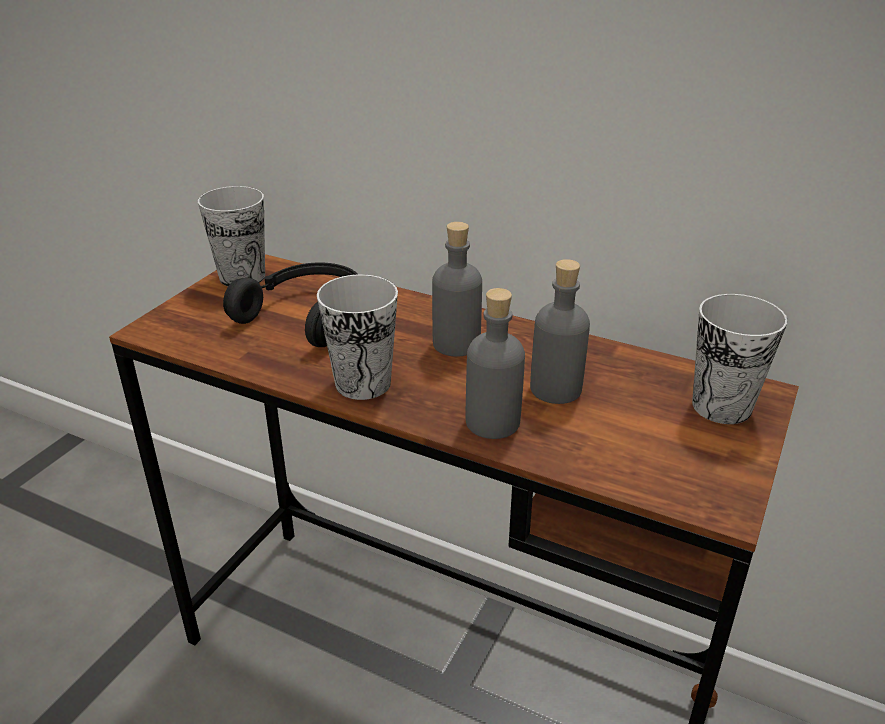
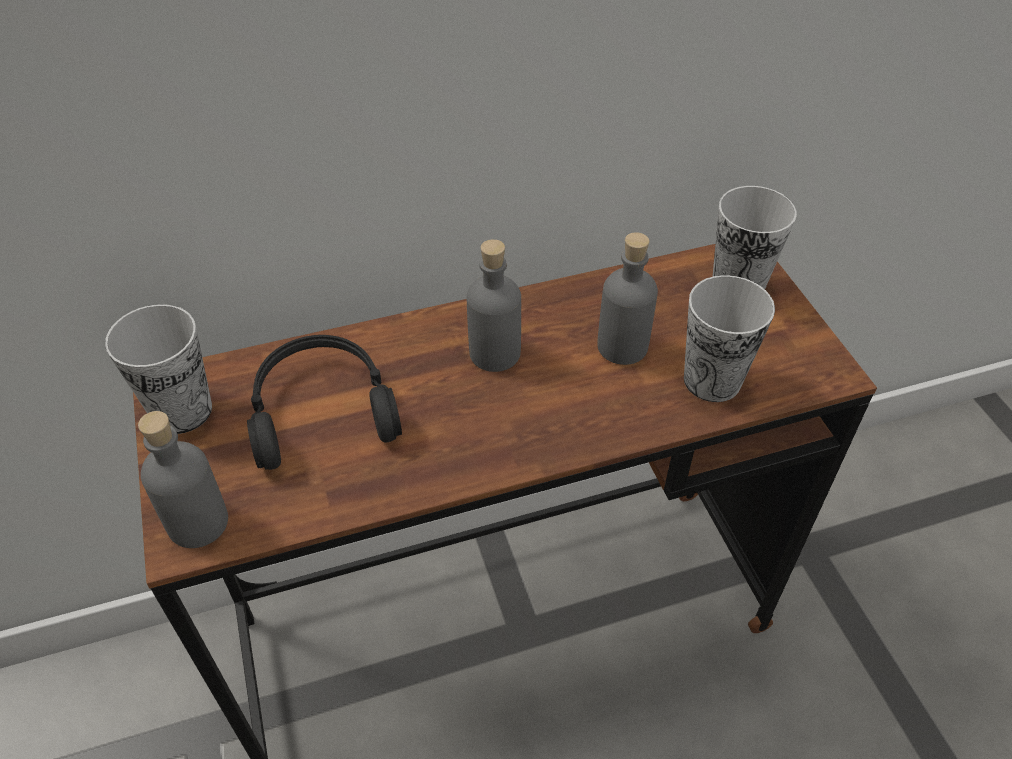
camera: 45 degrees left, 15 degrees up
(363, 383) = (478, 448): cup -> cup (712, 380)
(493, 422) = (621, 411): grey bottle -> grey bottle (198, 523)

